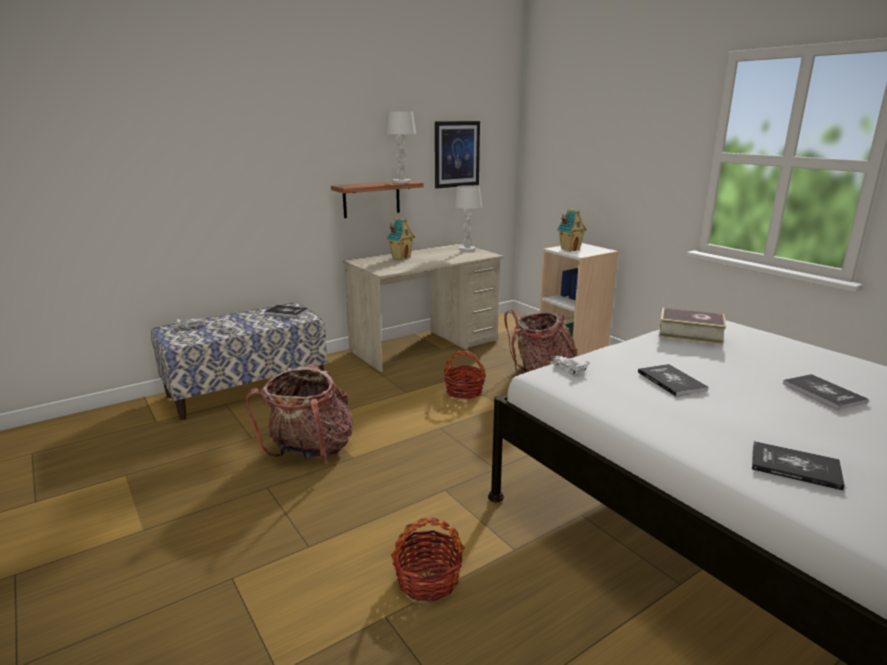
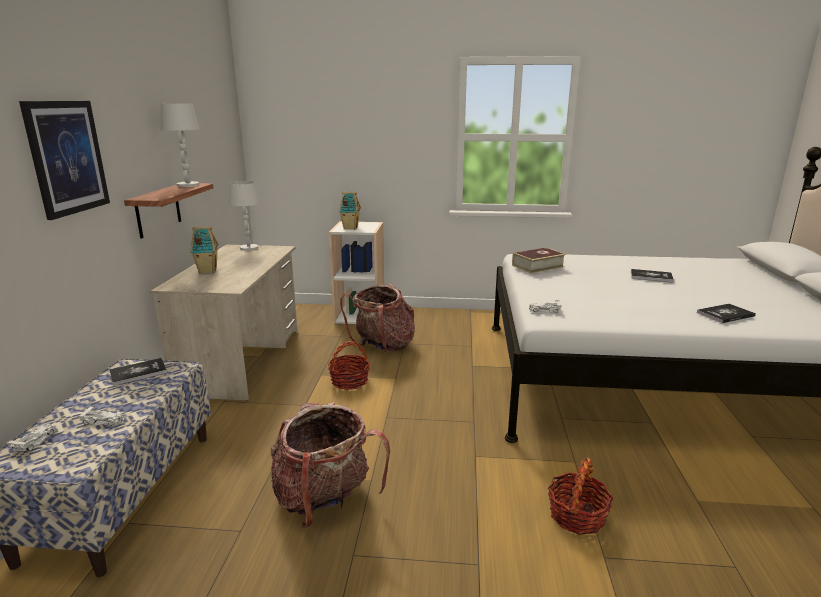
camera: 50 degrees left, 0 degrees up
(456, 154) = (208, 149): picture -> picture (67, 157)
(671, 381) = (597, 296): book -> none

